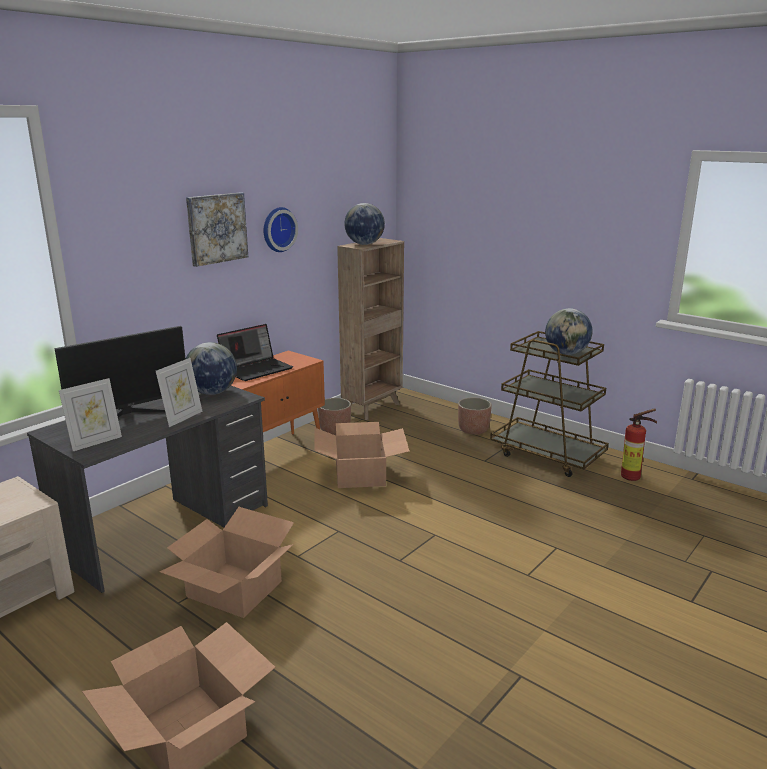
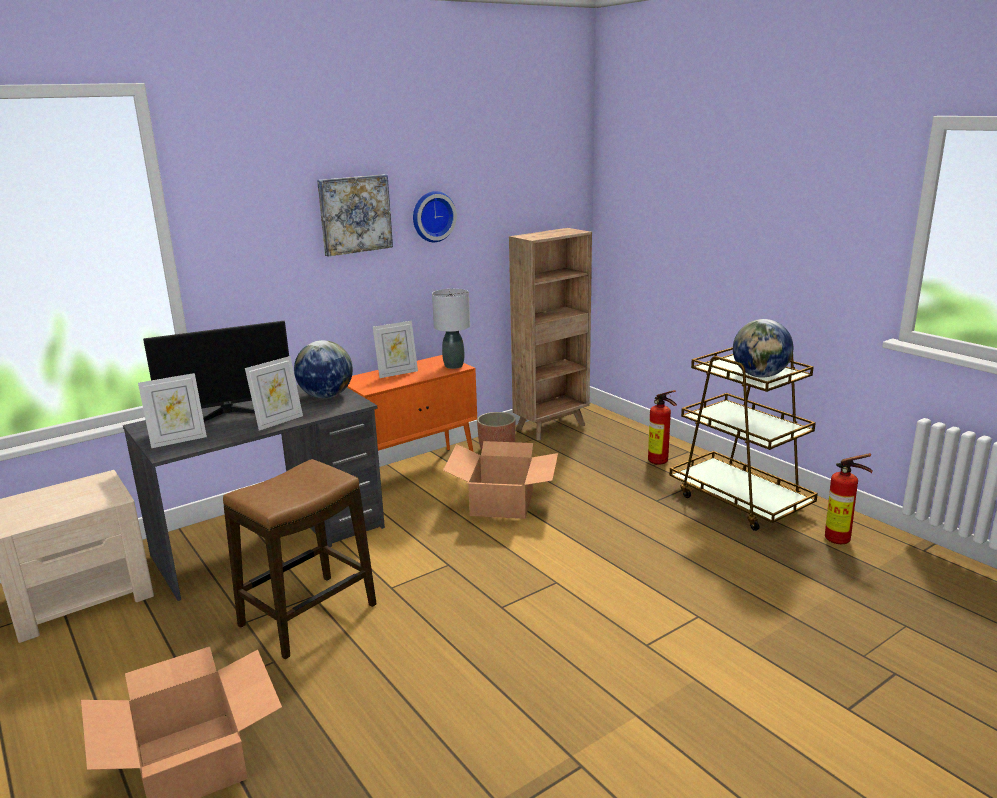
camera: 15 degrees right, 0 degrees up
(234, 590) = (308, 616): cardboard box -> stool
(257, 369) = (397, 373): laptop -> picture frame
(303, 360) = (453, 366): none -> grey table lamp
(364, 244) = (541, 235): globe -> none
(473, 430) = (660, 462): planter -> fire extinguisher

